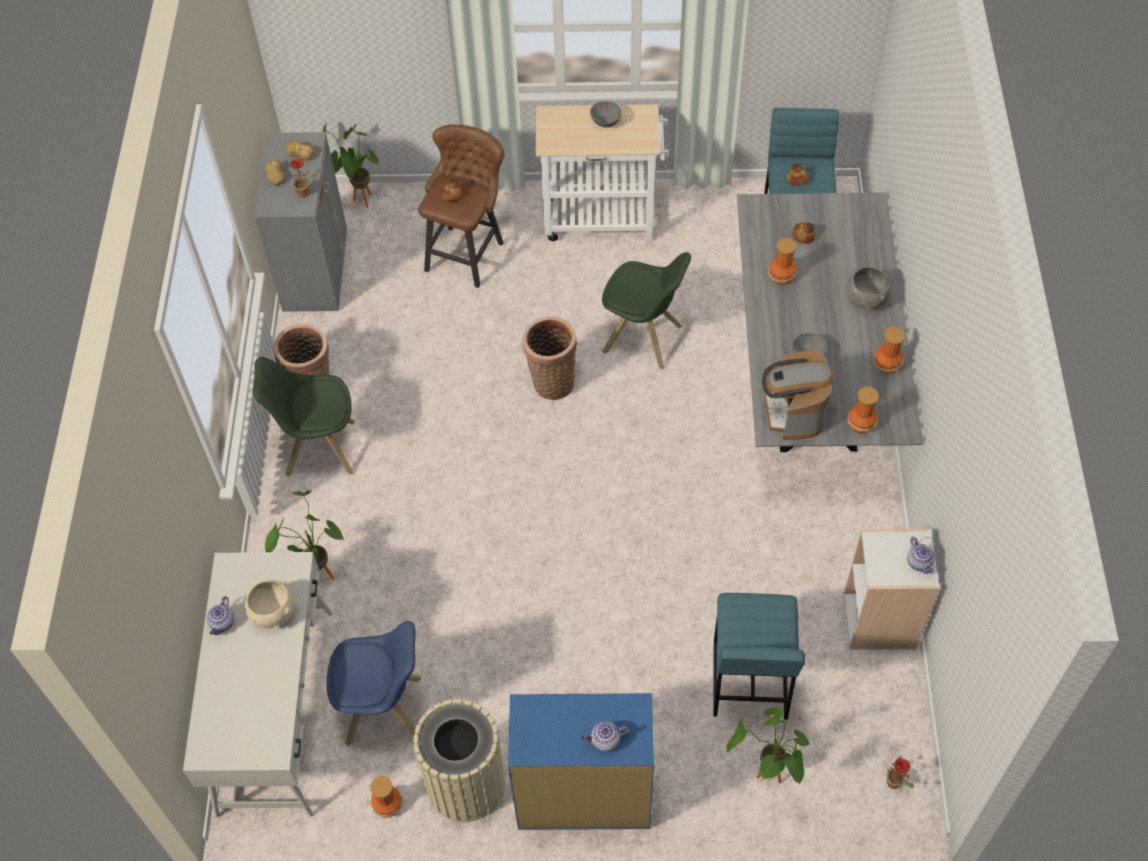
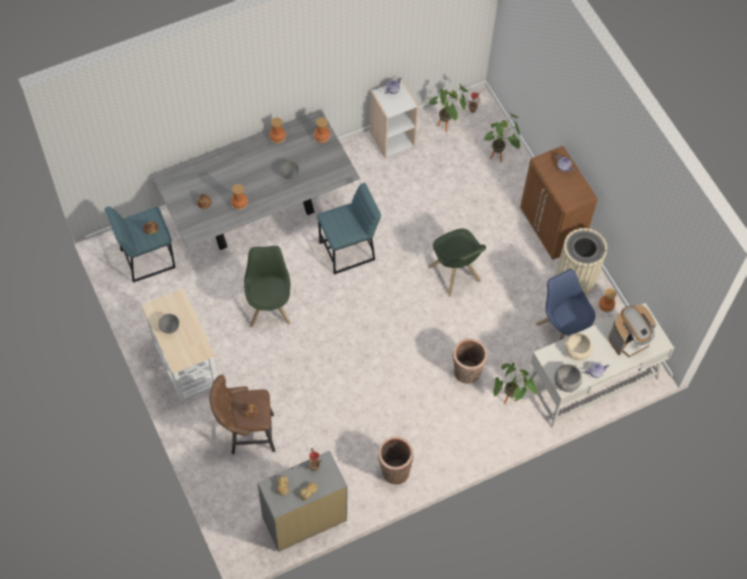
camera: 120 degrees left, 5 degrees up
(319, 448) = (432, 443): green chair -> green chair (455, 274)
(359, 203) = (236, 521): potted plant -> potted plant (447, 128)
(551, 381) = (323, 342): basket -> basket (466, 373)
(583, 795) = (551, 227): blue cabinet -> brown cabinet
(750, 682) = (455, 180): blue stool -> blue stool (348, 250)
(793, 413) = (331, 168): coffee machine -> coffee machine (629, 340)
(866, 299) = (237, 159): grey bowl -> grey bowl (566, 382)

